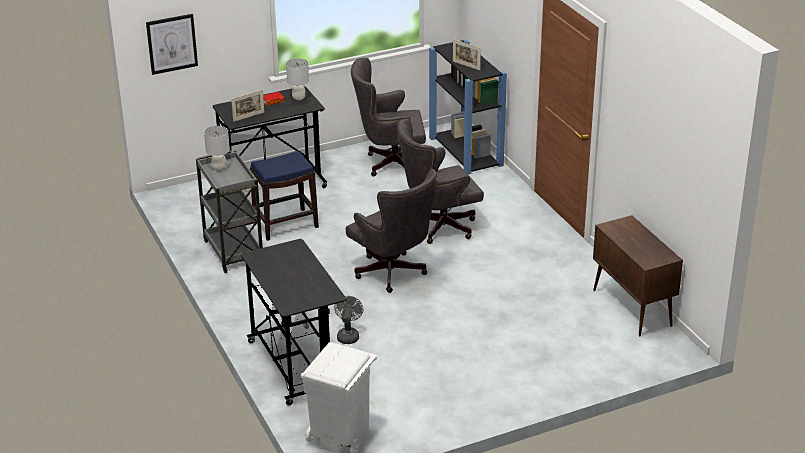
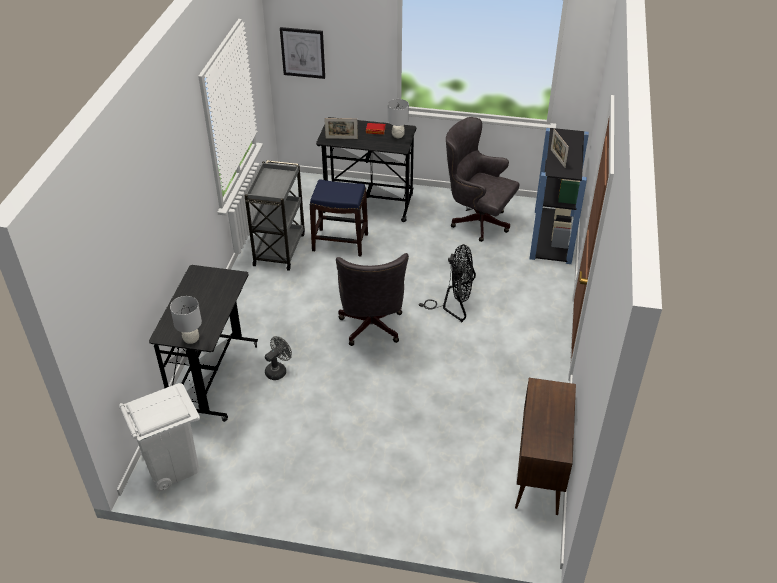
camera: 35 degrees right, 10 degrees up
(219, 168) = (274, 176): grey table lamp -> grey table lamp (191, 339)
(439, 228) = (454, 301): grey office chair -> black fan

